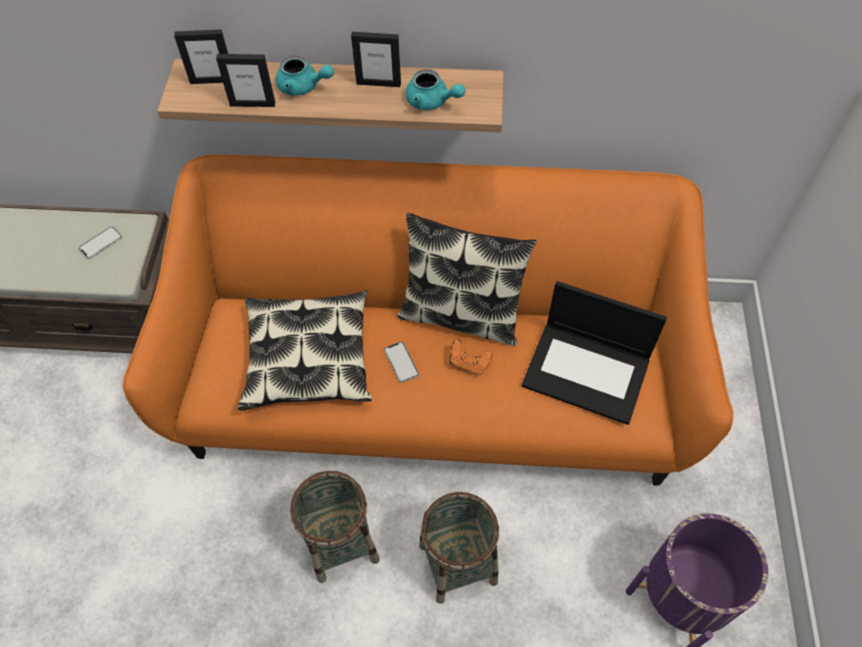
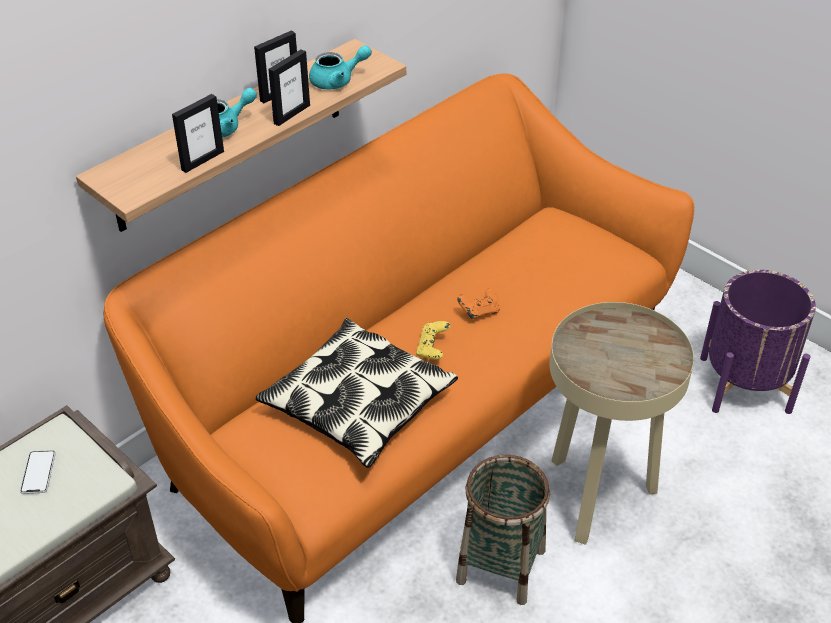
camera: 50 degrees left, 15 degrees down
(212, 80) = (139, 168): picture frame -> picture frame (291, 114)
(401, 362) = (432, 349): phone -> yellow game controller
(458, 563) = (597, 496): basket -> beige side table
(461, 315) = (428, 290): pillow -> none
(588, 372) = (560, 257): laptop -> none

